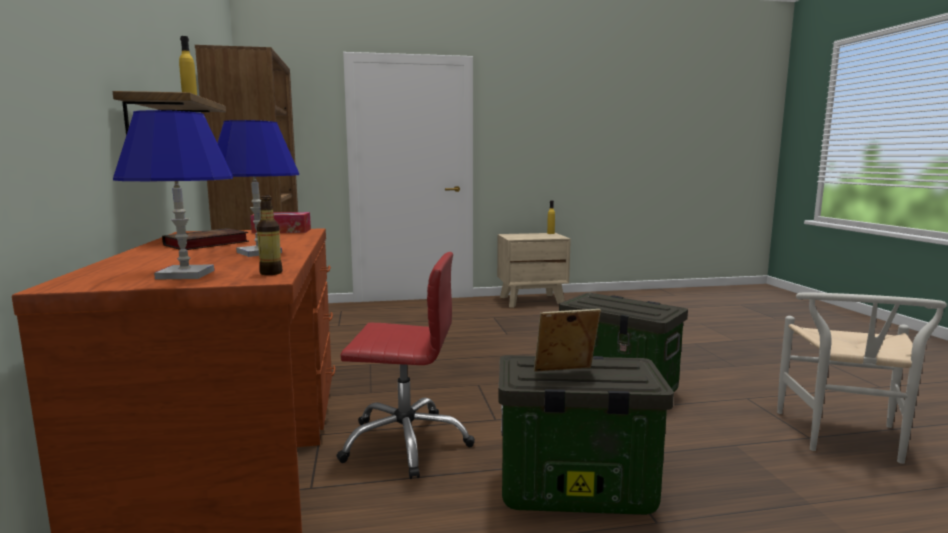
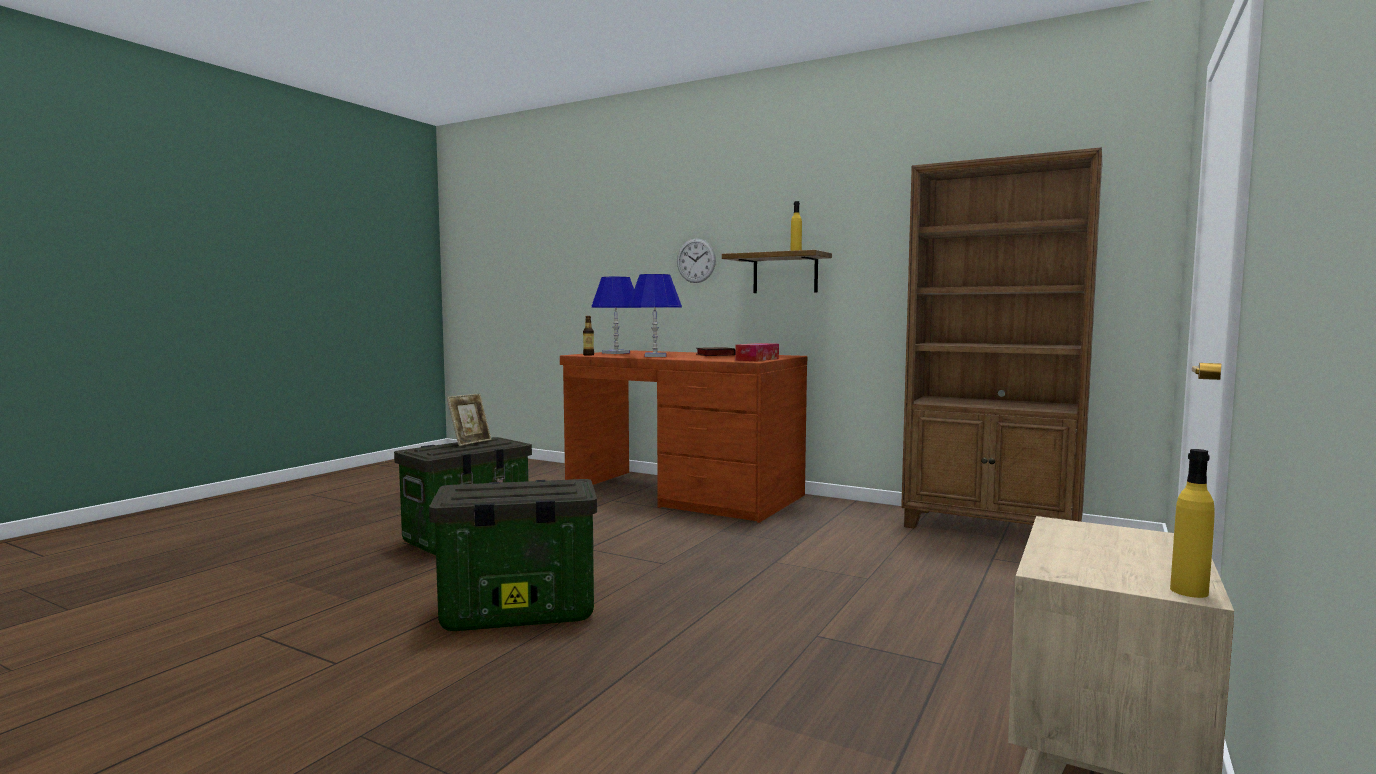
camera: 130 degrees right, 5 degrees down
(69, 84) = (696, 260): none -> wall clock
(406, 442) = (614, 522): red office chair -> none
(845, 440) = (209, 647): white chair -> none

